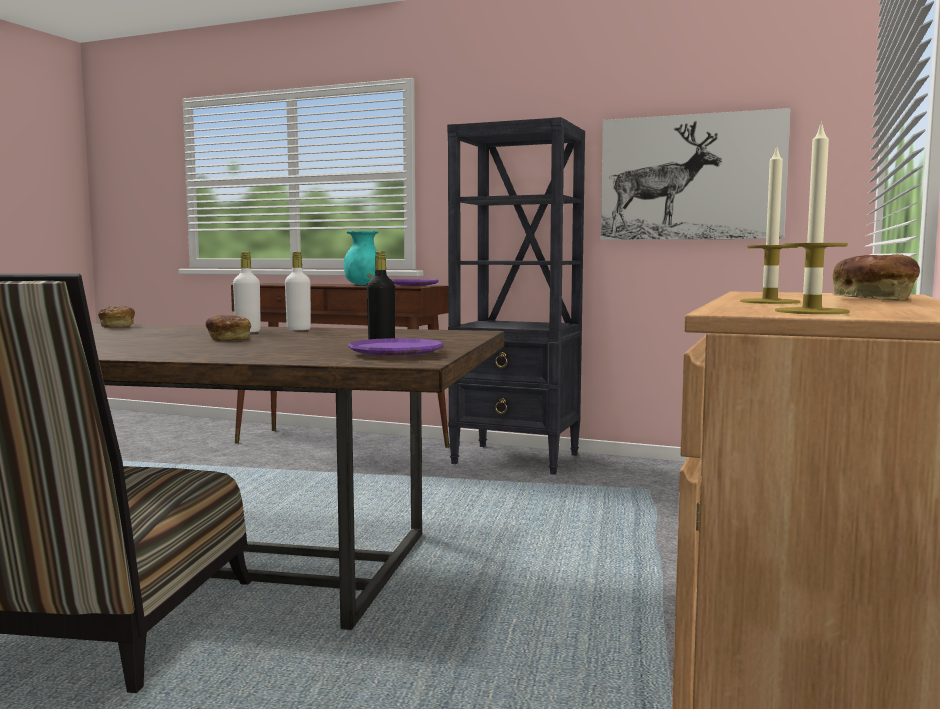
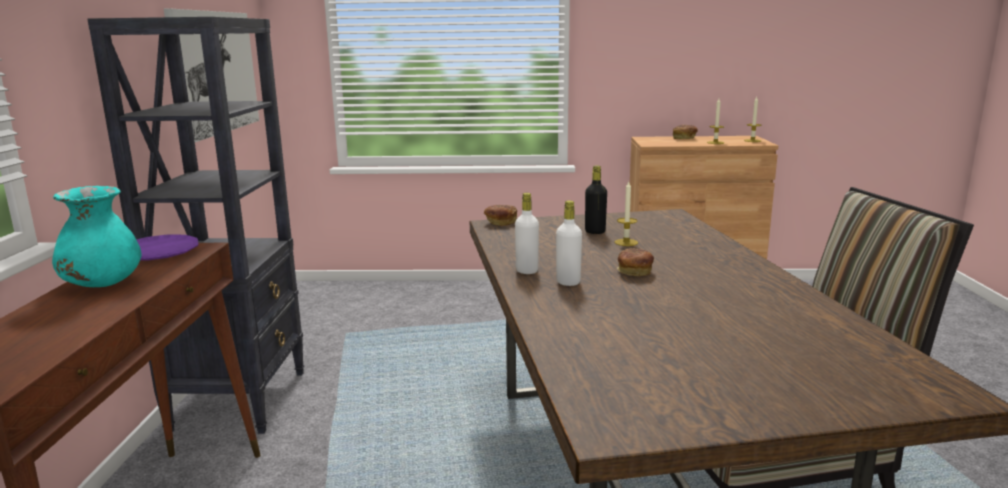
camera: 110 degrees left, 10 degrees up
(118, 326) = (584, 362): bread -> bread (500, 222)
(319, 344) = (626, 242): none -> candle
(396, 354) = (645, 221): purple plate -> none

